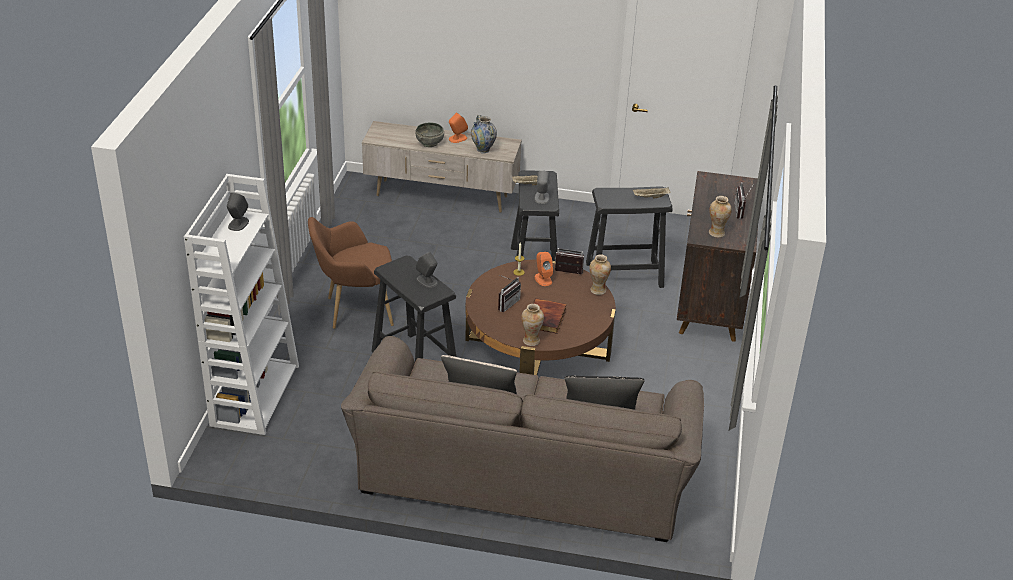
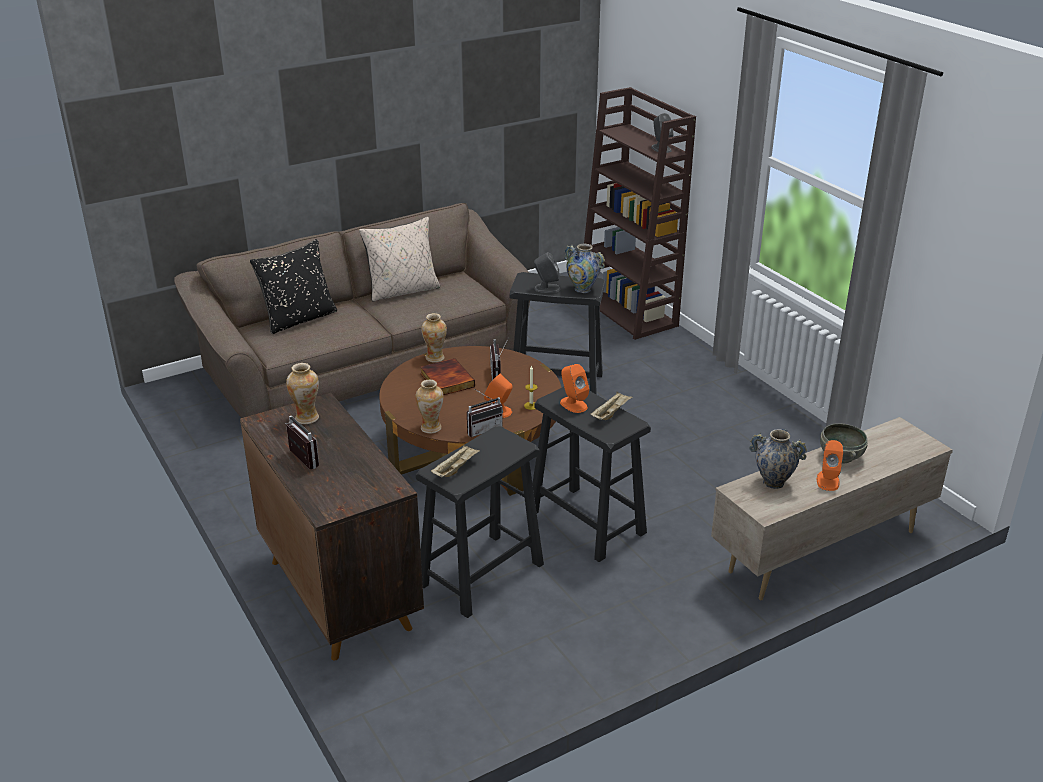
camera: 140 degrees right, 5 degrees down
(254, 394) = (628, 312): white bookcase -> brown bookcase
(354, 310) = (672, 393): brown armchair -> none
(405, 267) = (583, 289): none -> vase
(541, 198) = (573, 404): grey speaker -> orange speaker

